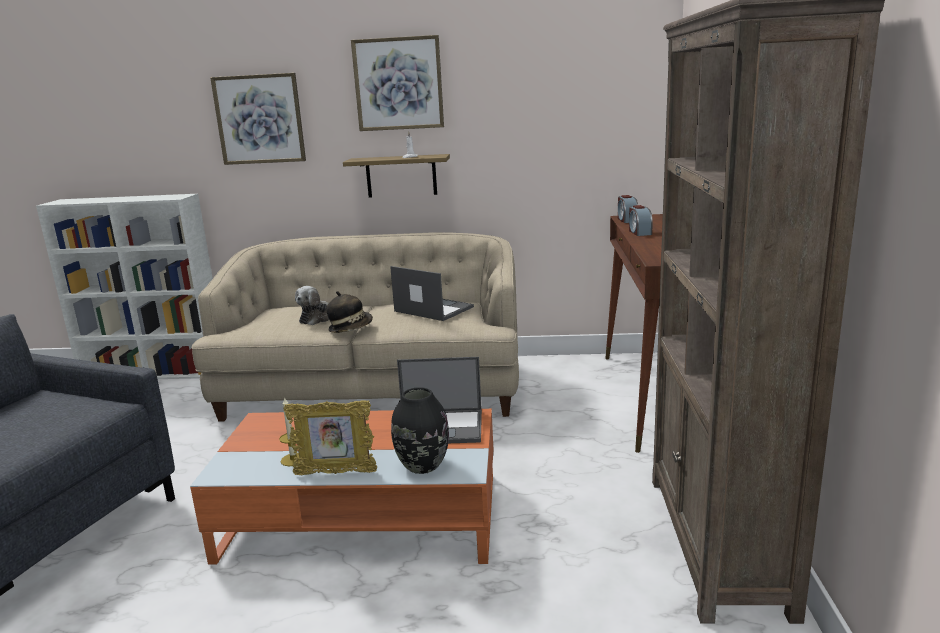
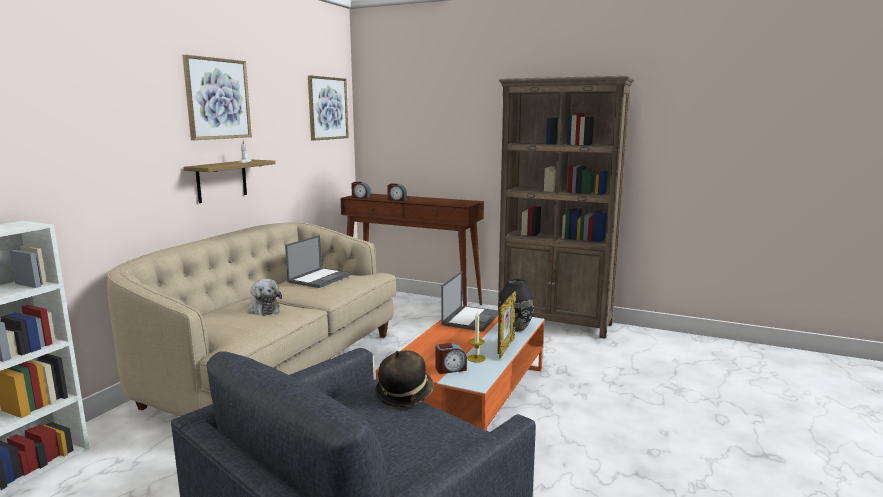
camera: 70 degrees left, 5 degrees down
(256, 450) = (450, 369): none -> alarm clock
(259, 119) = (96, 127): picture -> picture (327, 108)
(351, 328) = (309, 303): hat -> hat (404, 394)
(432, 309) = (320, 278): laptop -> laptop turned 150 degrees clockwise

